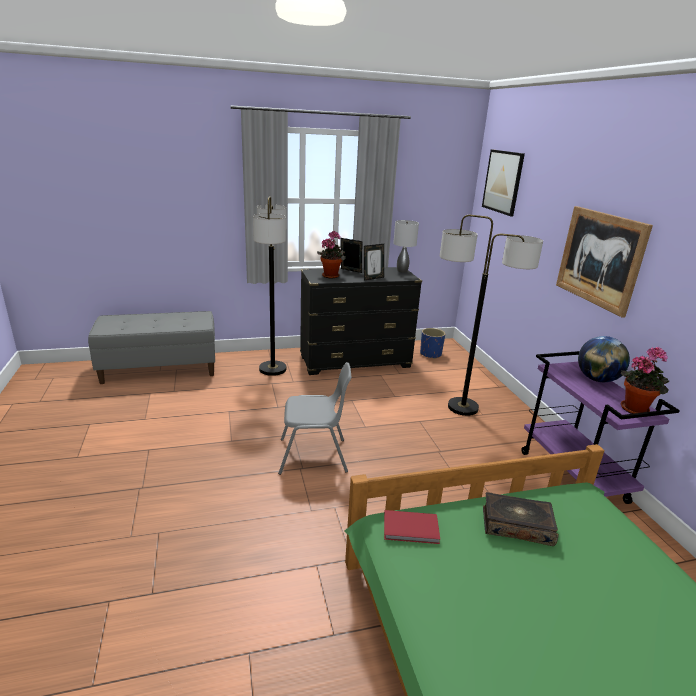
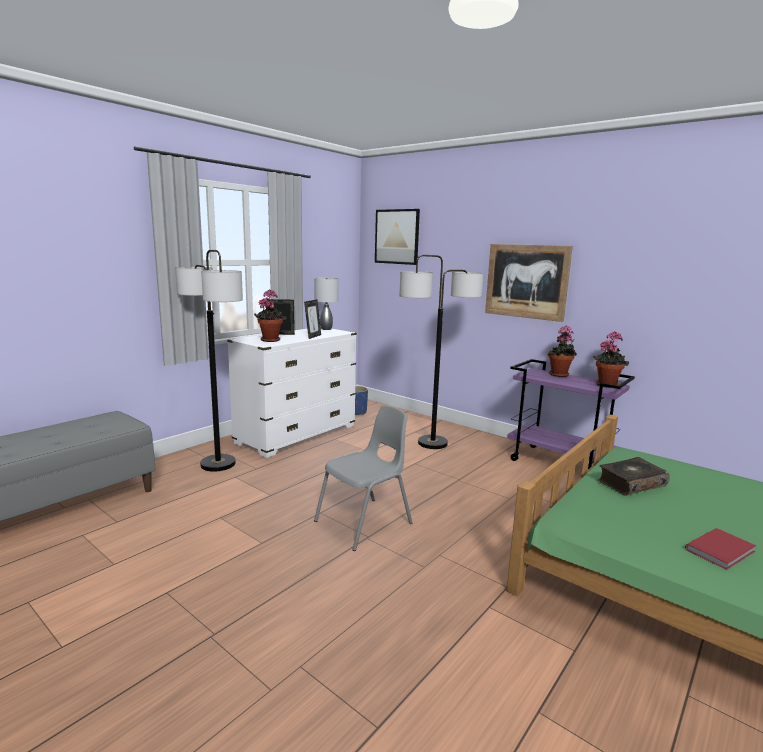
camera: 35 degrees left, 10 degrees down
(355, 362) = (297, 435): black dresser -> white dresser
(411, 529) = (584, 514): red book -> red book (722, 551)
(597, 379) = (559, 375): globe -> potted plant

